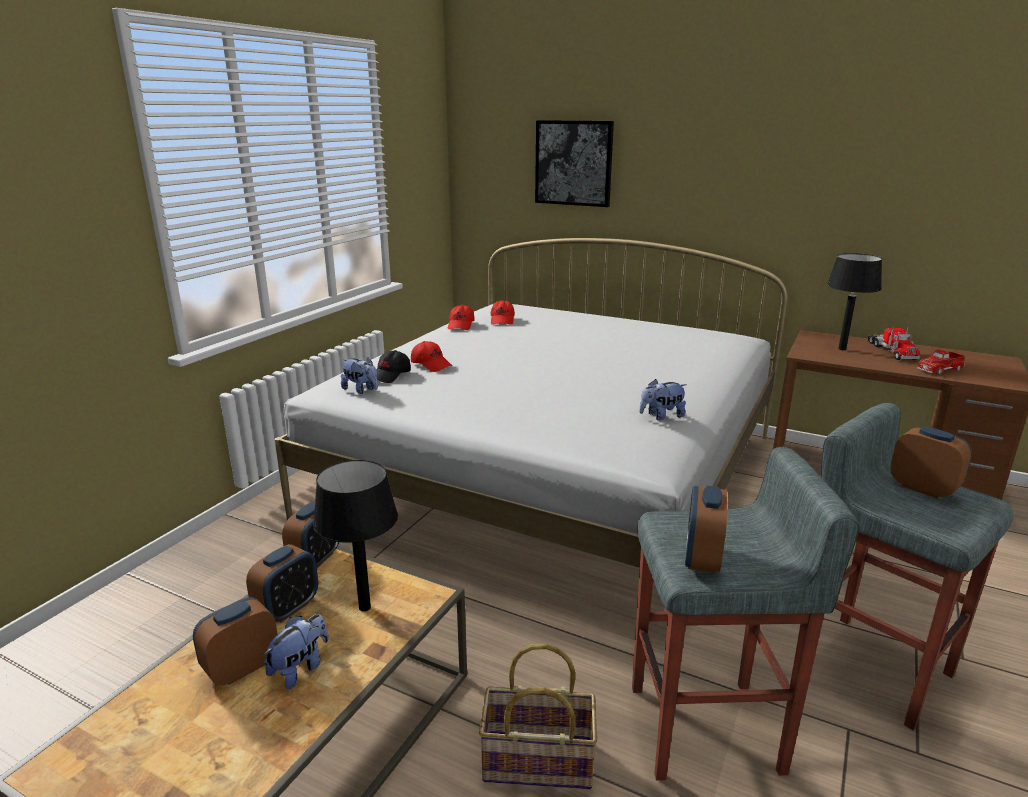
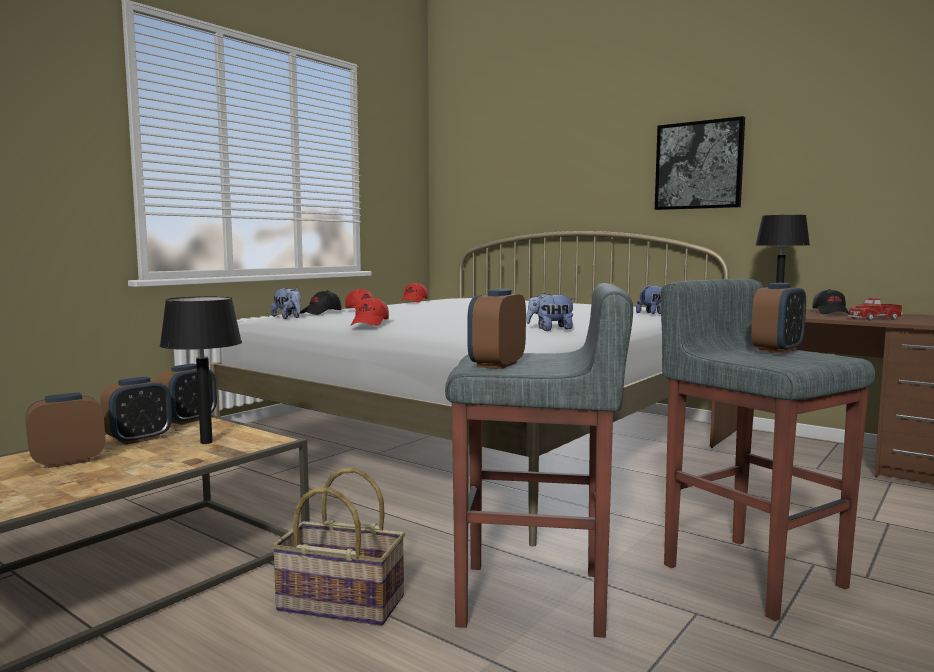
camera: 10 degrees right, 15 degrees down
(300, 668) = (117, 465): plush toy -> plush toy (652, 313)
(502, 320) = (455, 300): red cap -> red cap (370, 323)
(574, 163) = (531, 167): picture -> picture (699, 165)
(891, 351) = (831, 313): toy truck -> black cap
(923, 488) = (777, 350): alarm clock -> alarm clock turned 75 degrees clockwise

